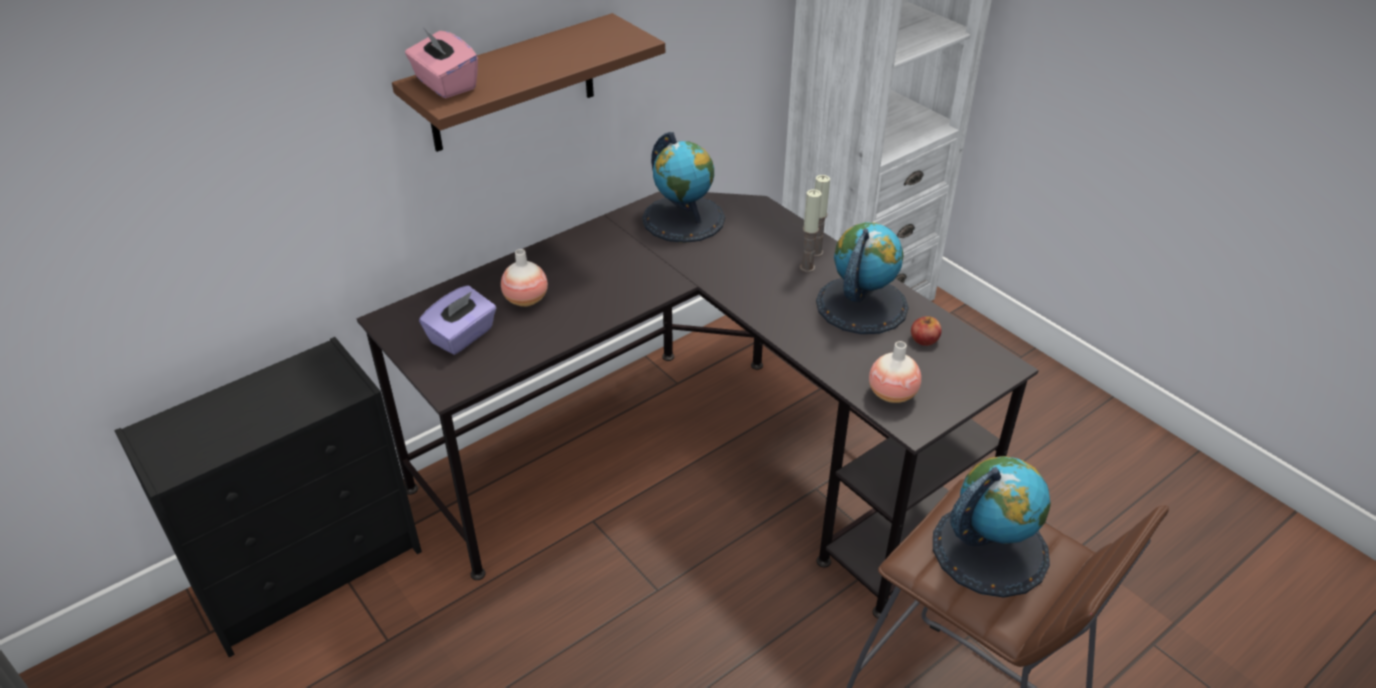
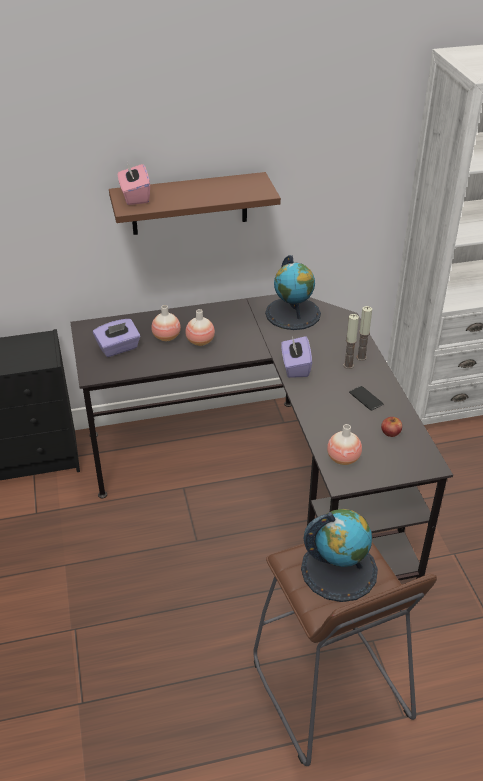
camera: 25 degrees right, 0 degrees up
(581, 292) = (200, 341): none -> vase
(739, 290) = (295, 367): none -> purple tissue box
(861, 305) = (366, 398): globe -> phone

